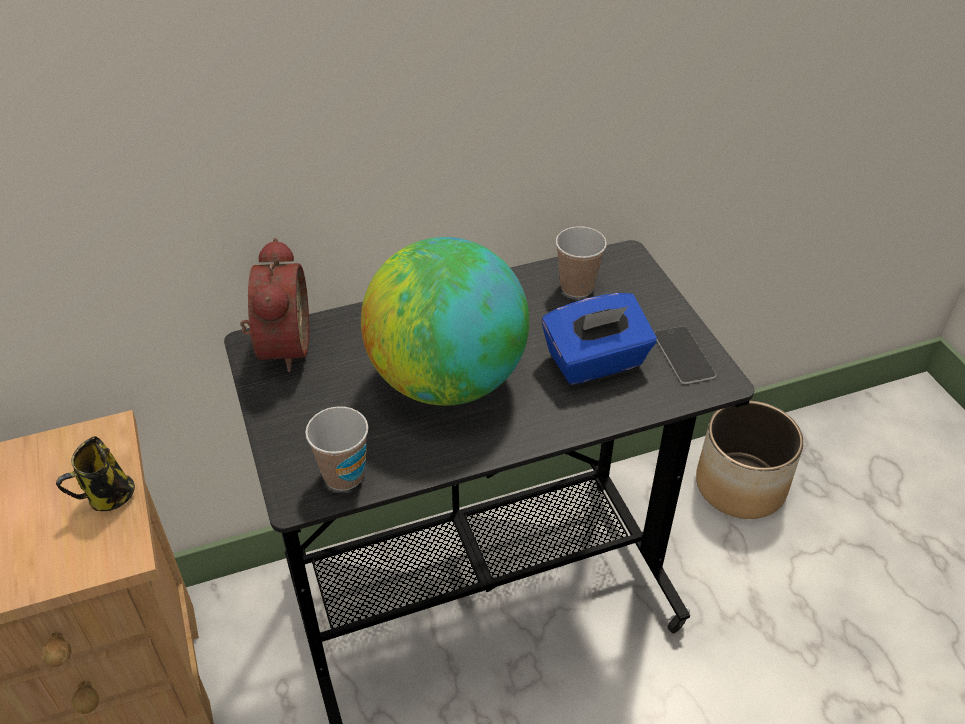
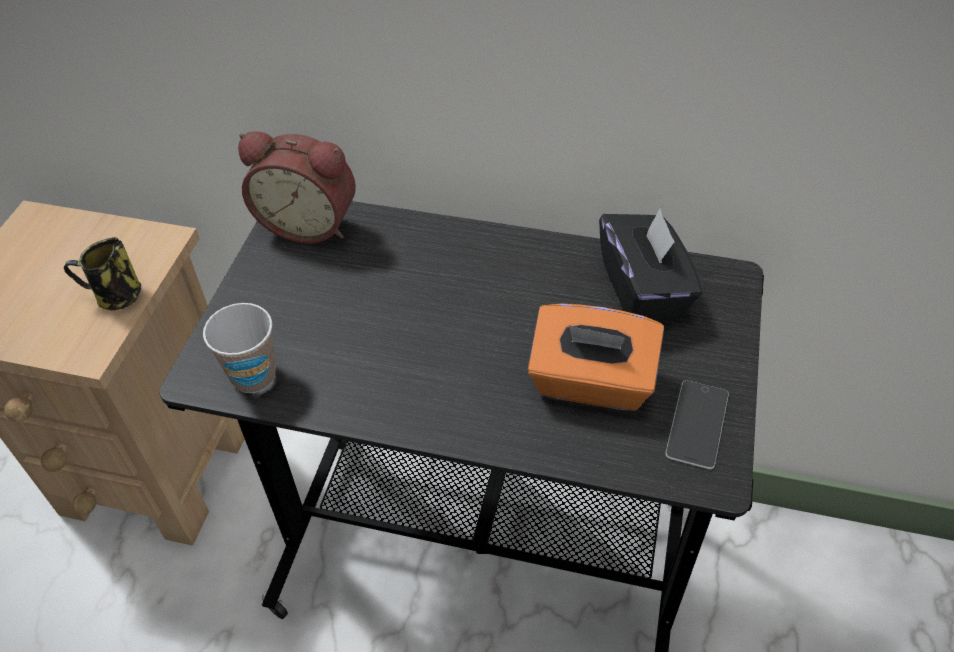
camera: 35 degrees right, 5 degrees up
(280, 346) = (310, 223): alarm clock -> alarm clock turned 75 degrees clockwise
(447, 380) = (425, 329): globe -> none
(577, 287) = (644, 289): cup -> black tissue box
(596, 362) = (591, 383): blue tissue box -> orange tissue box
(740, 486) = (835, 594): planter -> none

